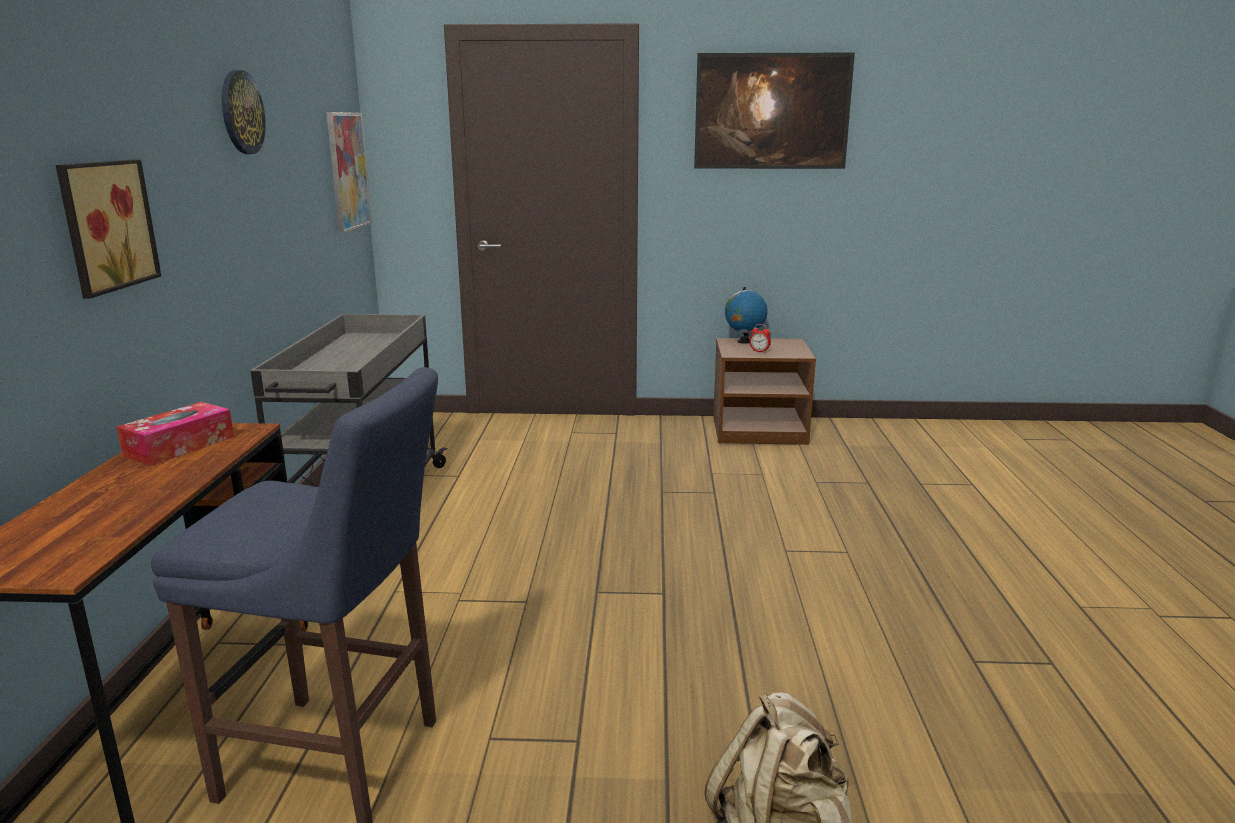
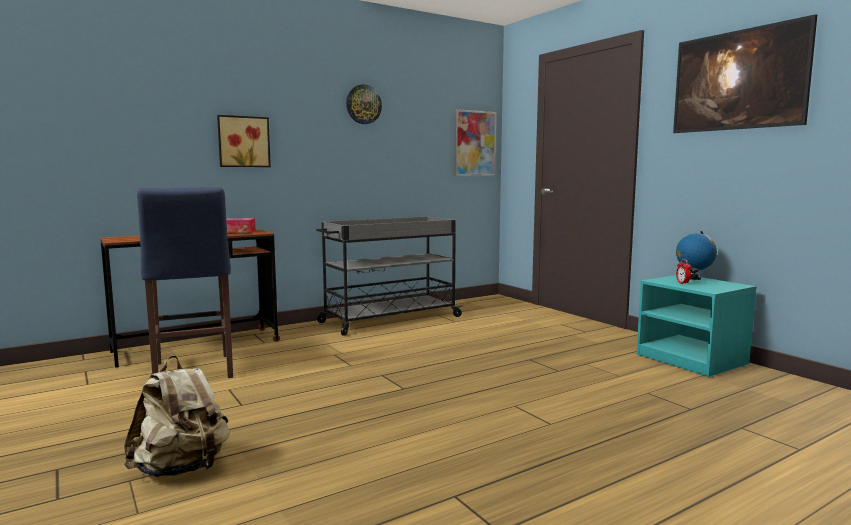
camera: 55 degrees right, 10 degrees down
(759, 431) = (692, 360): brown nightstand -> turquoise nightstand

